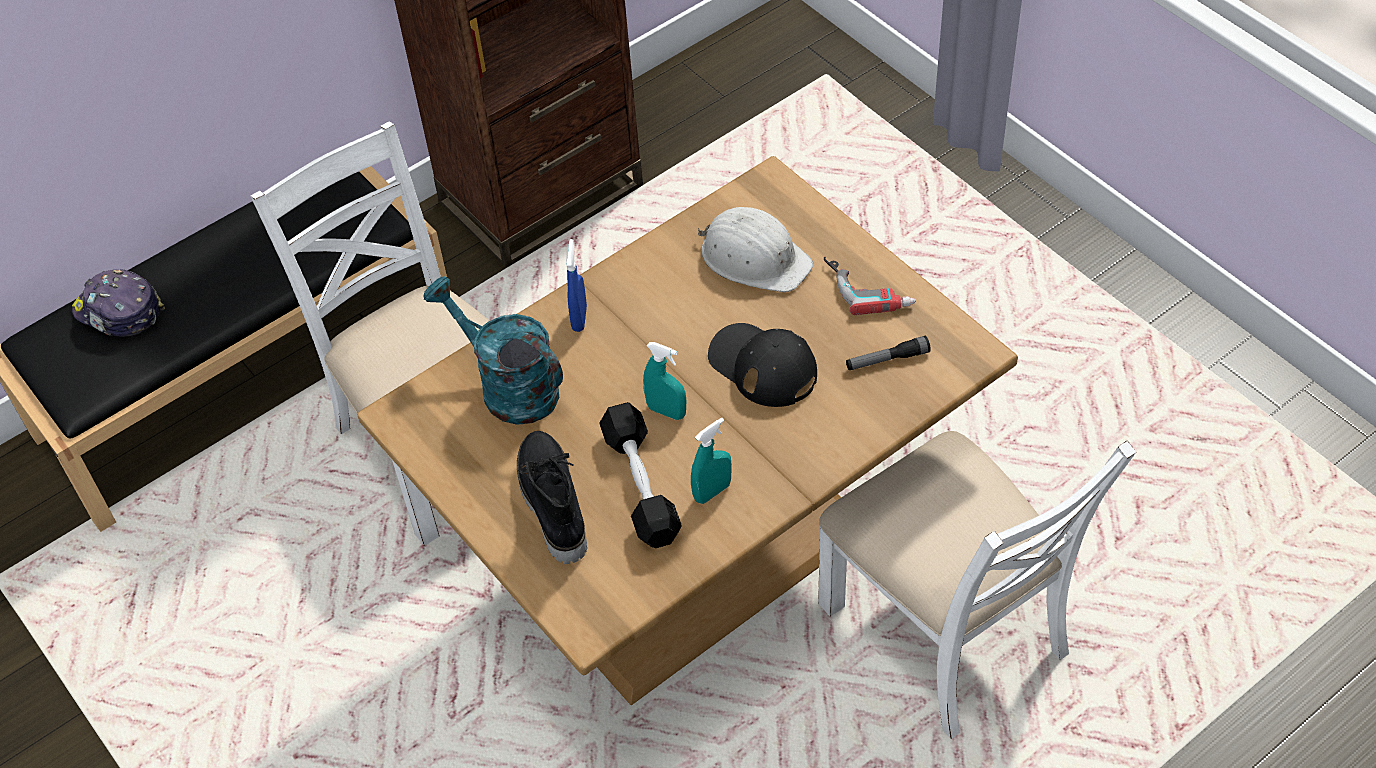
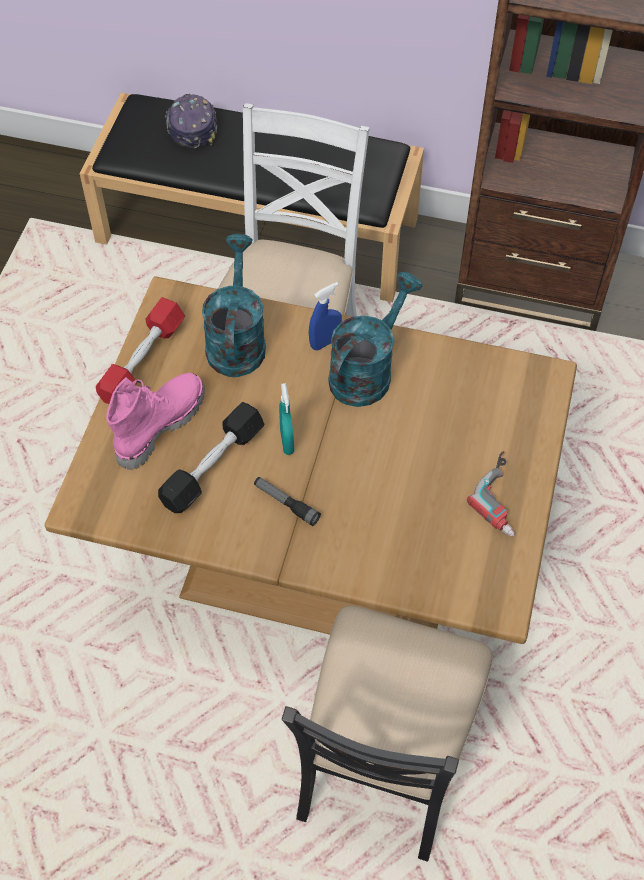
camera: 50 degrees right, 5 degrees up
(458, 477) = (143, 361): none -> red dumbbell
(551, 504) = (159, 425): black boot -> pink boot
(643, 306) = (367, 371): none -> turquoise watering can
(712, 492) = (240, 511): turquoise spray bottle -> none
(754, 257) = (468, 409): white hard hat -> none
(762, 366) = (373, 475): black cap -> none
(887, 359) = (445, 551): flashlight -> flashlight (286, 503)
(947, 630) = (384, 762): white chair -> black chair

